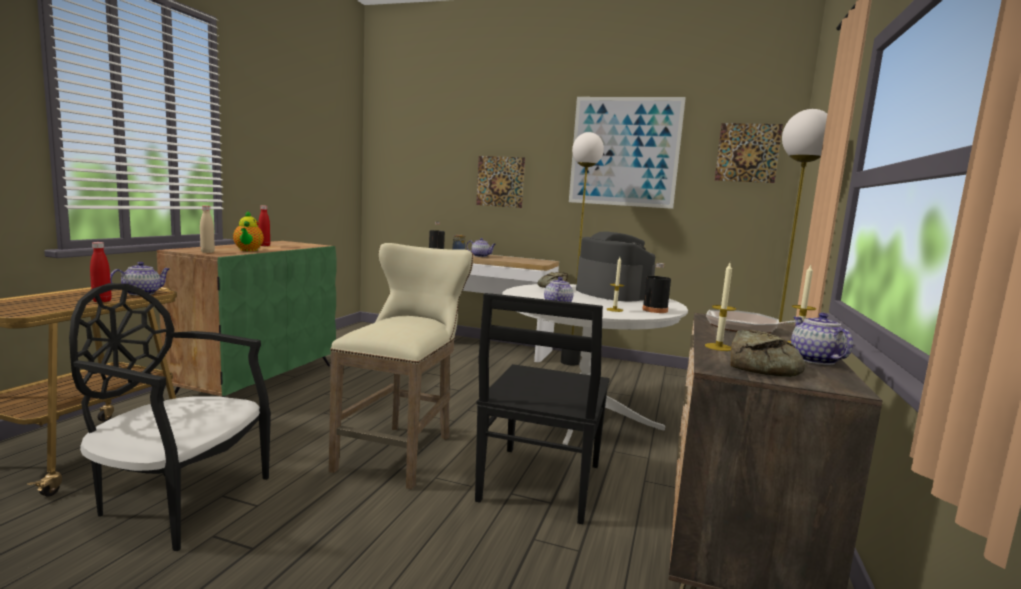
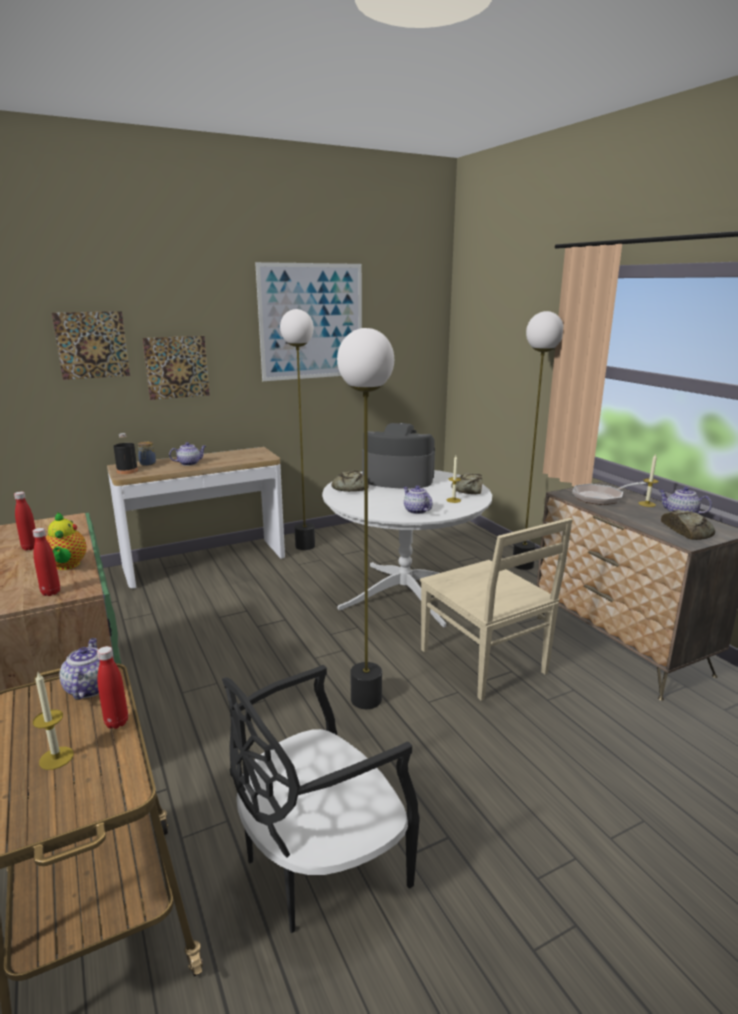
camera: 45 degrees left, 10 degrees up
(207, 252) = (51, 592): beige bottle -> red bottle
(248, 250) = (67, 566): teapot -> teapot turned 45 degrees clockwise
(402, 451) = (366, 699): beige stool -> floor lamp
(539, 484) = (484, 663): black chair -> beige chair
(655, 310) = (468, 489): black bottle -> bread
(718, 347) = (642, 524): candle -> candle (56, 758)
(747, 153) = (414, 316): picture -> picture (92, 345)

